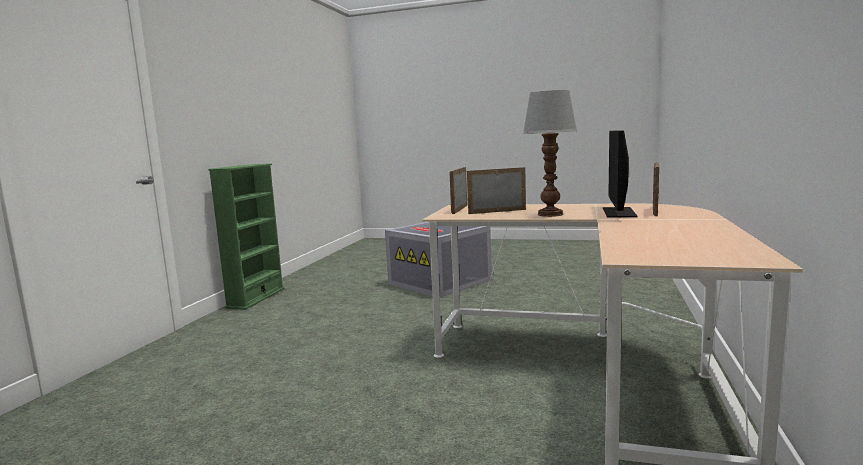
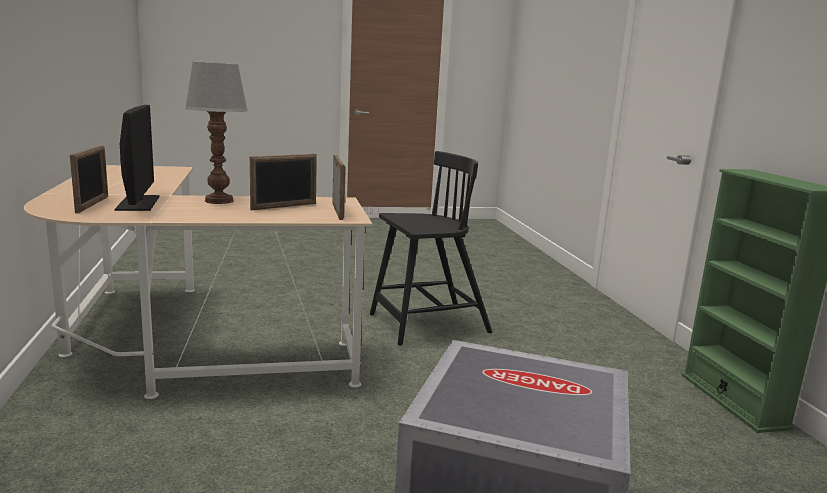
camera: 150 degrees right, 5 degrees up
(338, 365) = (427, 324): none -> black chair

